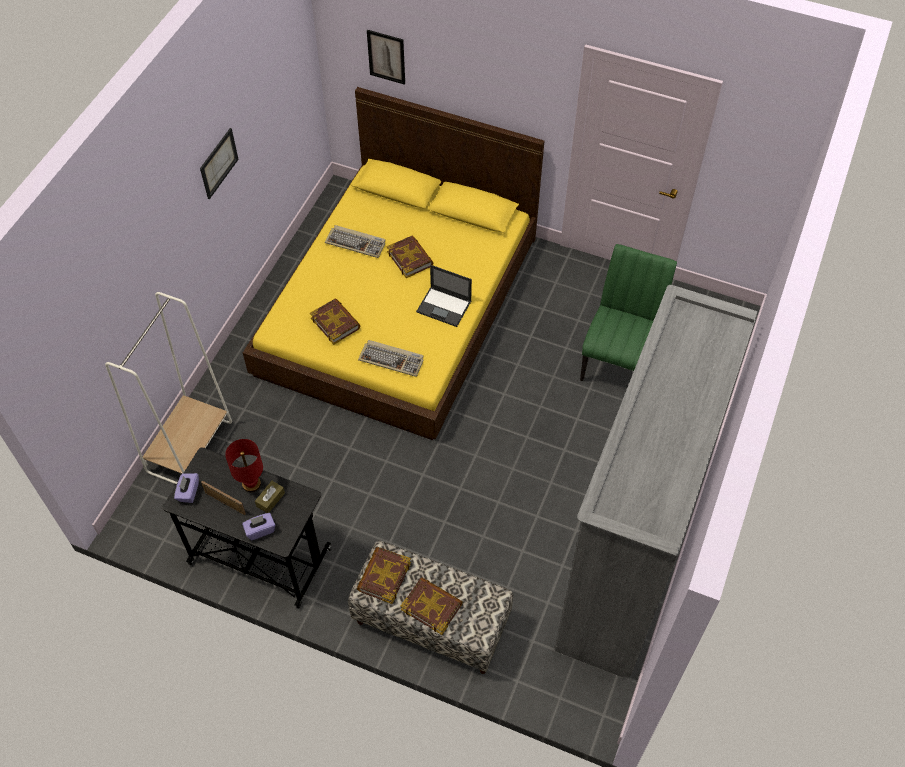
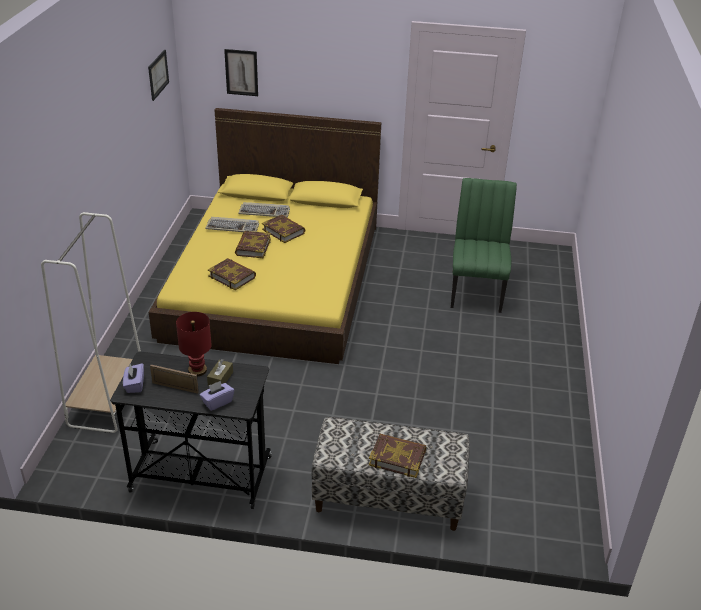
camera: 15 degrees left, 20 degrees down
(218, 163) = (118, 130): picture -> picture (158, 74)
(384, 576) = (342, 443): book -> book (253, 247)
(392, 359) = (291, 294): keyboard -> keyboard (265, 212)
(444, 307) = (325, 256): laptop -> none
(627, 560) = (547, 422): grey wardrobe -> none

